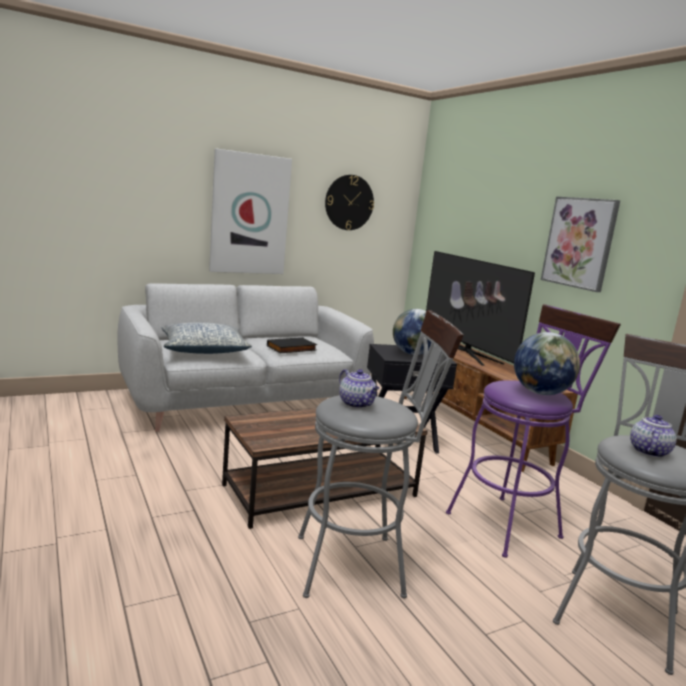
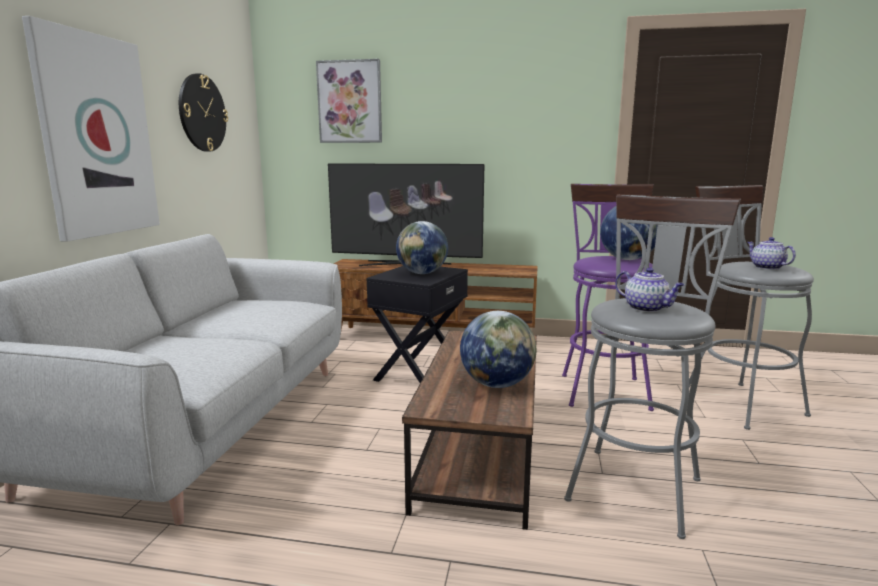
camera: 50 degrees left, 0 degrees up
(204, 350) = (183, 360): pillow -> none
(291, 348) = (272, 316): black book -> none
(306, 432) = (497, 384): none -> globe
(357, 404) = (647, 308): teapot -> teapot turned 45 degrees clockwise
(579, 243) = (507, 131): picture -> picture (350, 102)

